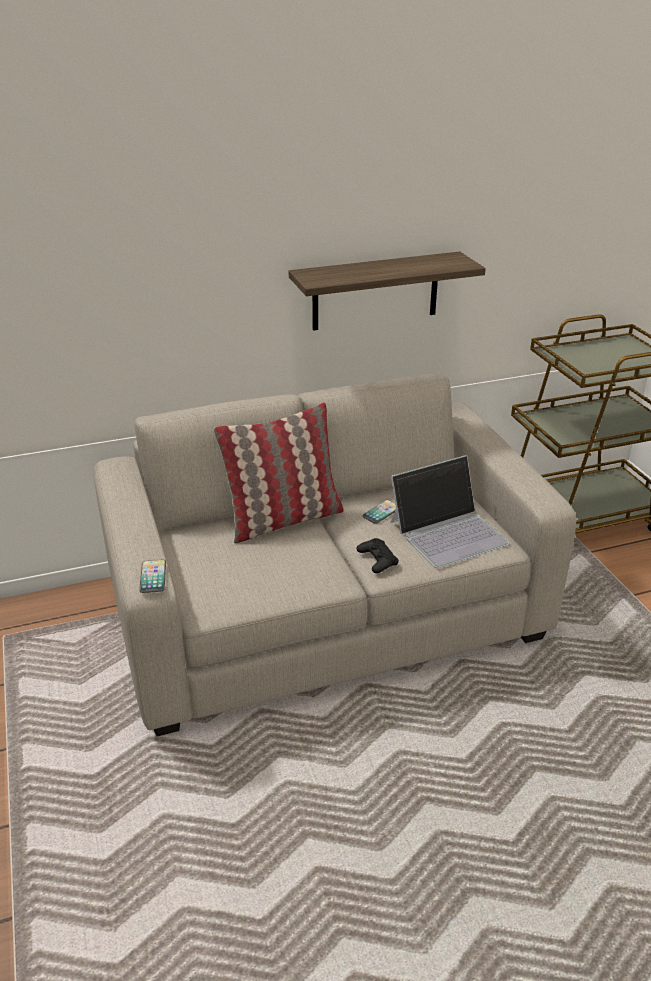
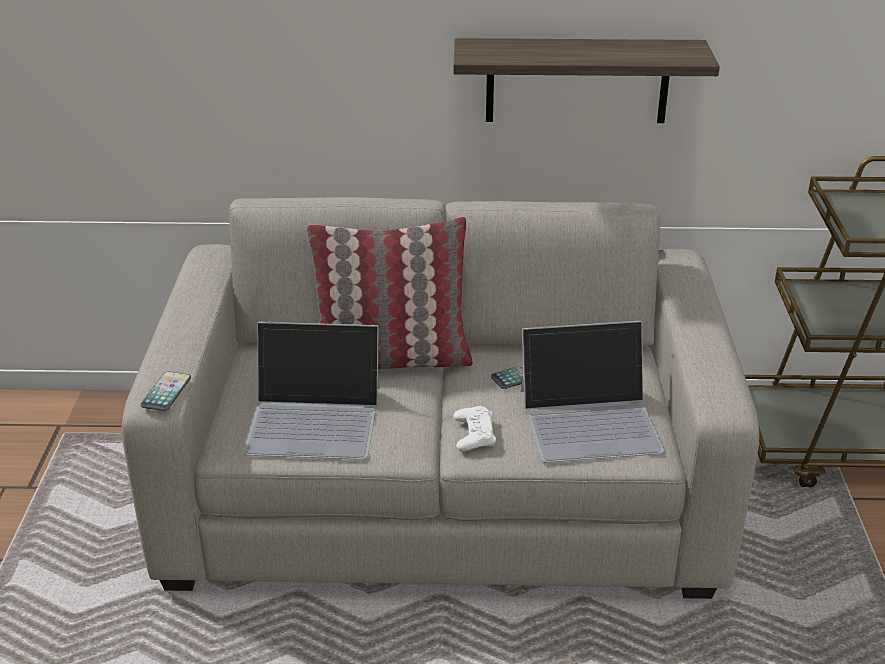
camera: 20 degrees right, 0 degrees up
(256, 574) = (315, 418): none -> laptop
(377, 559) = (474, 434): black game controller -> white game controller

